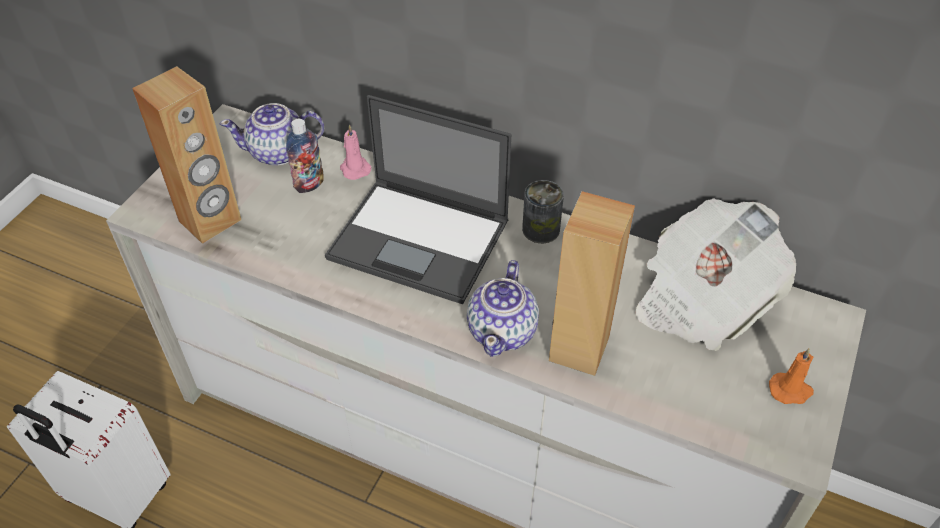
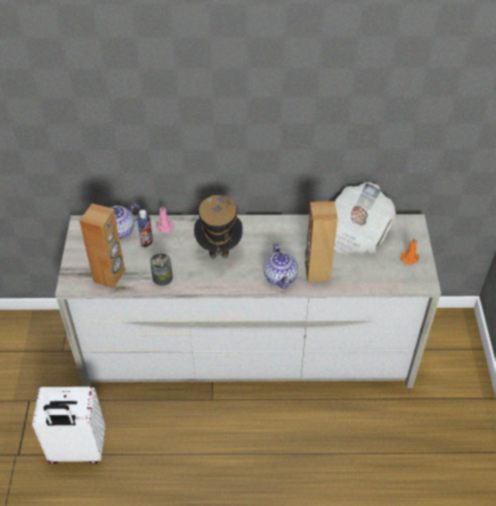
camera: 25 degrees left, 0 degrees up
(421, 240) = (219, 250): laptop -> hat
(541, 229) = (270, 225): can -> can (162, 278)

